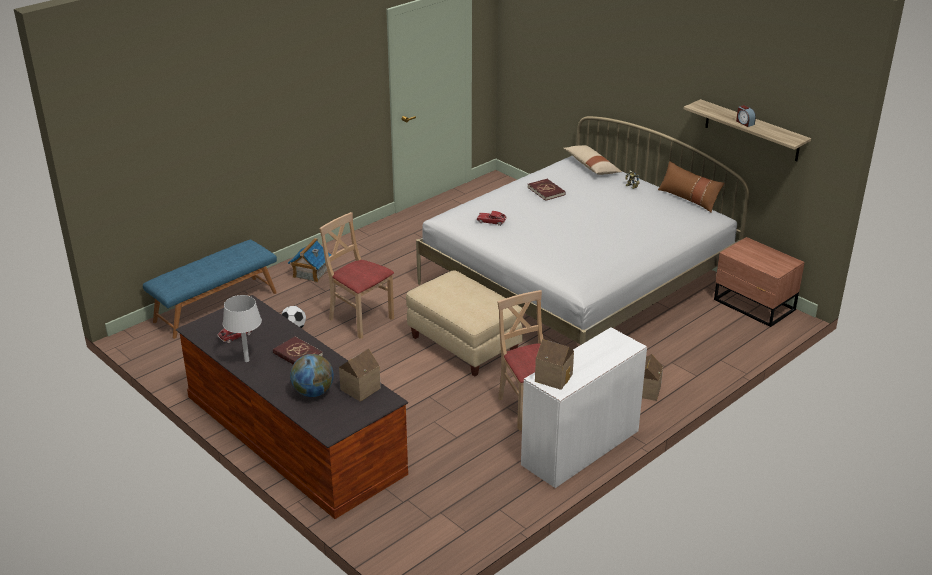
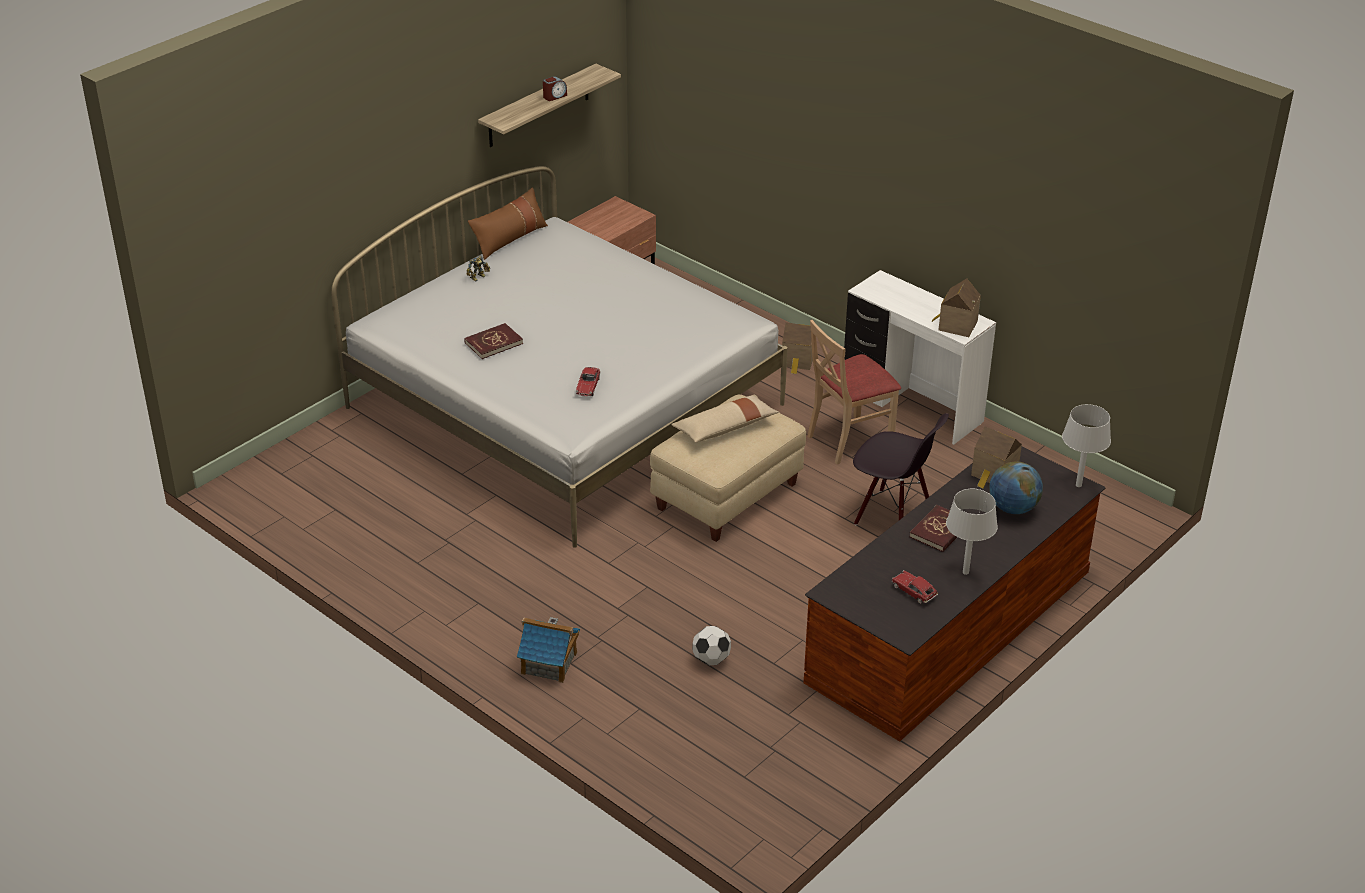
camera: 95 degrees left, 5 degrees up
(215, 306) = (659, 759): blue bench -> none
(333, 431) = (1078, 485): none -> grey table lamp
(360, 319) = (677, 595): beige chair -> none
(428, 420) = (892, 516): none -> black chair
(591, 166) = (411, 308): beige pillow -> beige pillow (725, 427)

